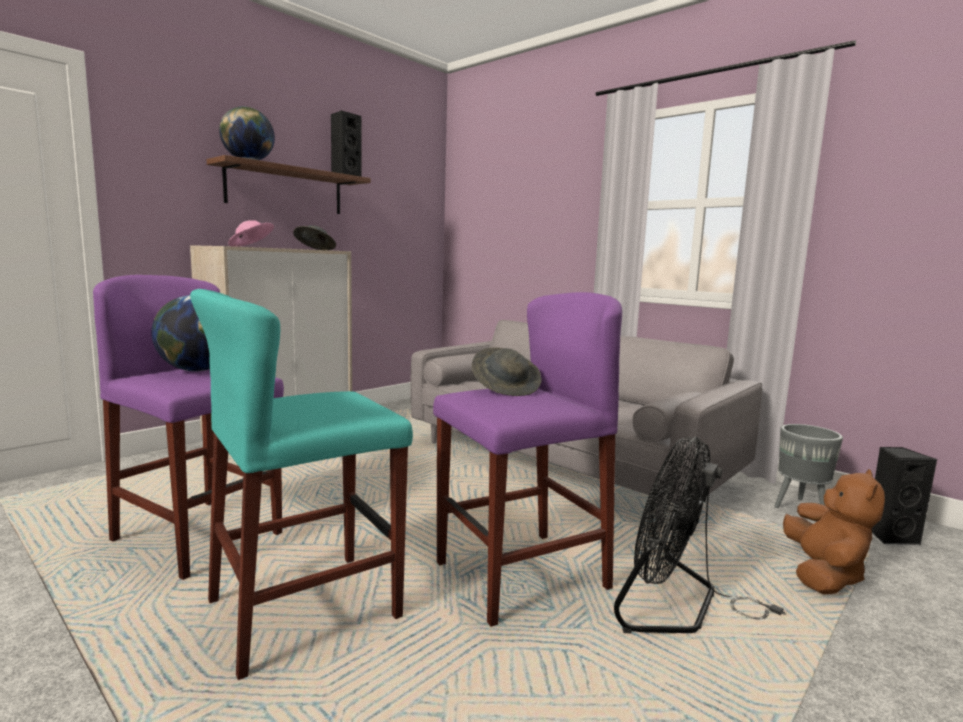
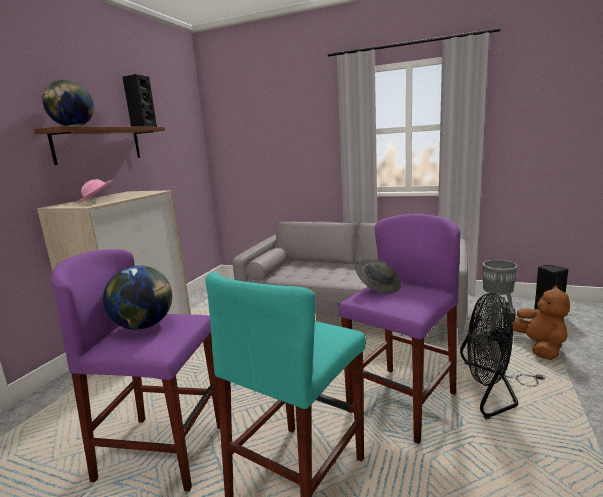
camera: 20 degrees left, 5 degrees up
(314, 249) = (139, 192): grey hat -> none

